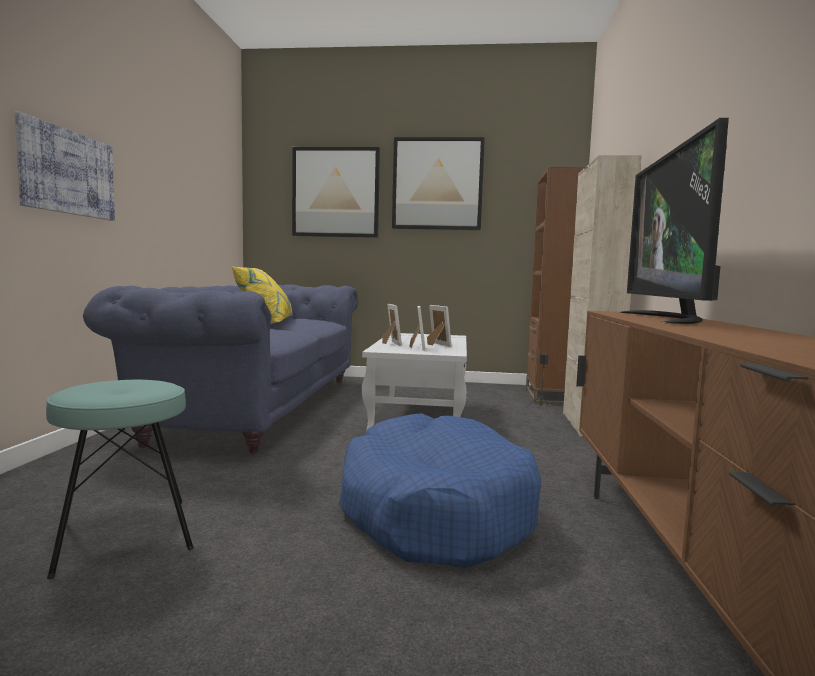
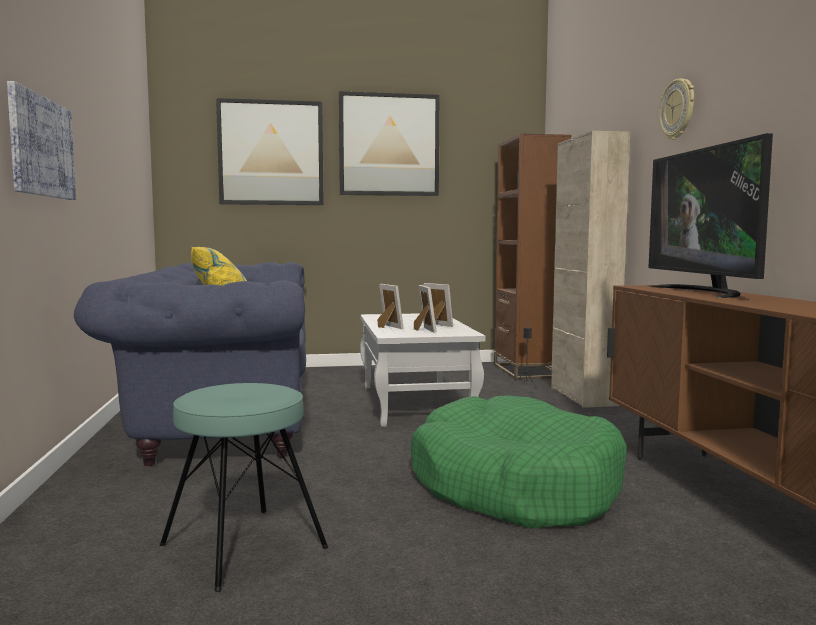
camera: 15 degrees left, 0 degrees up
(433, 510) = (514, 486): blue dog bed -> green dog bed
(680, 123) = (678, 109): none -> wall clock

